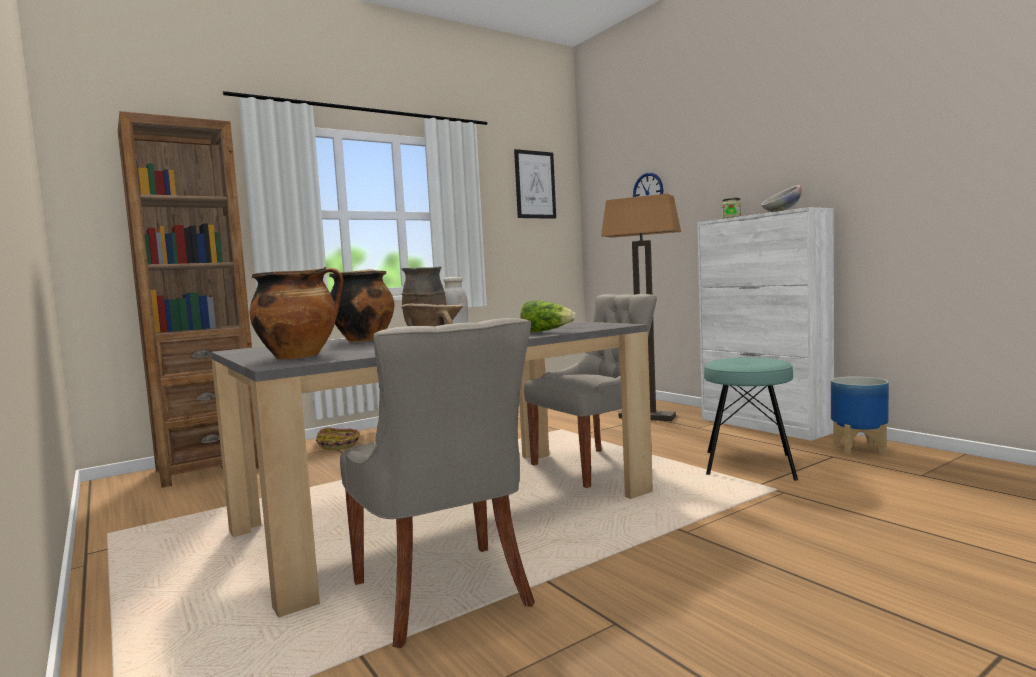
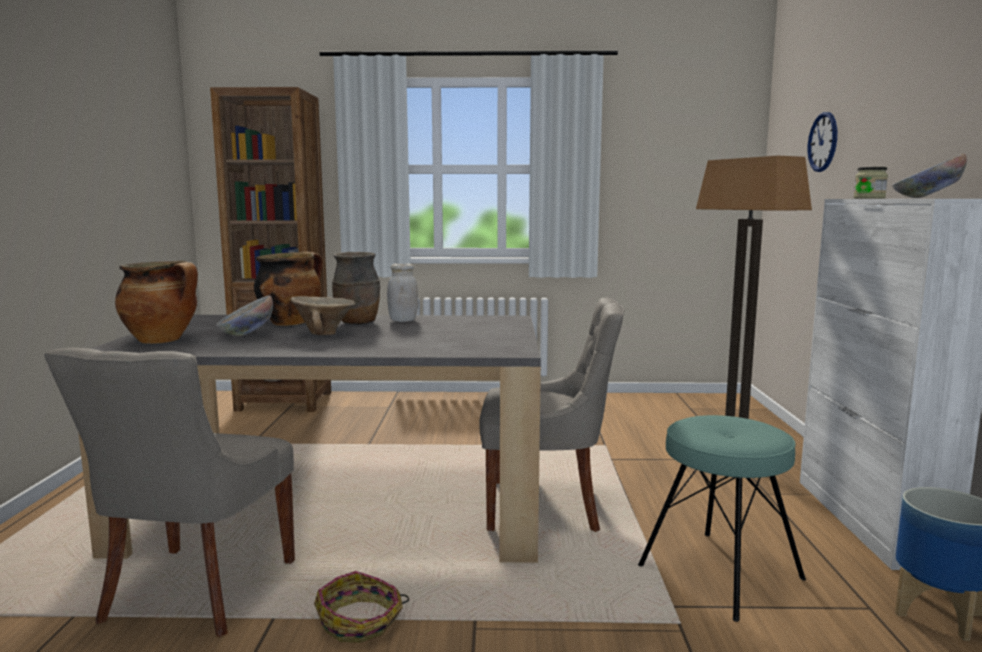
camera: 35 degrees right, 5 degrees up
(340, 445) = (397, 405): basket -> basket (361, 622)
(366, 346) = (246, 335): none -> bowl
(535, 184) = (692, 126): picture -> none
(546, 331) = (416, 347): lettuce -> none

